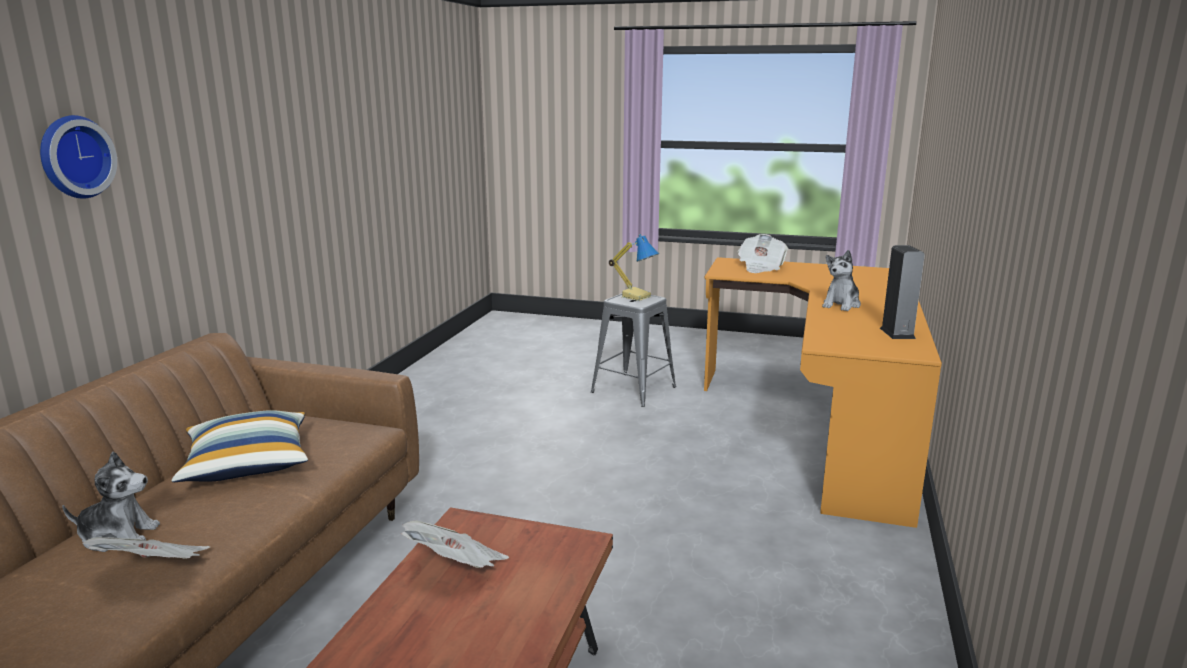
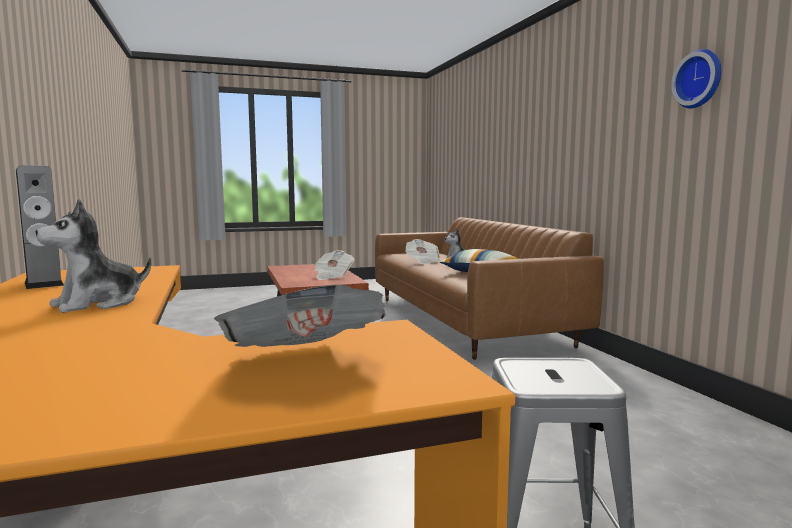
camera: 145 degrees right, 10 degrees down
(73, 157) = (561, 118): wall clock -> wall clock (700, 79)
(636, 296) = (567, 379): table lamp -> none
(841, 305) = (98, 304): plush toy -> plush toy turned 135 degrees counterclockwise

